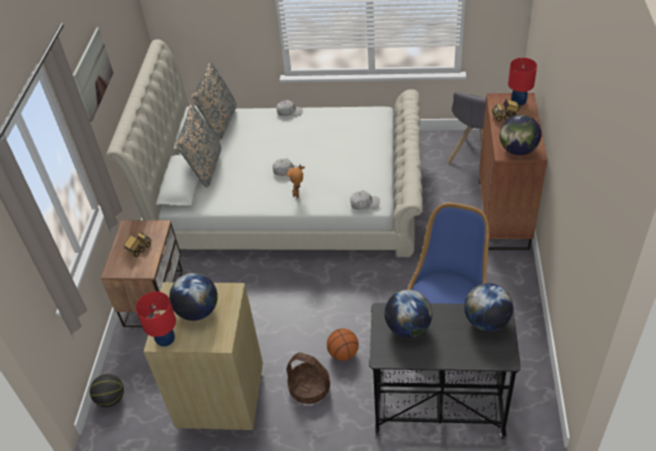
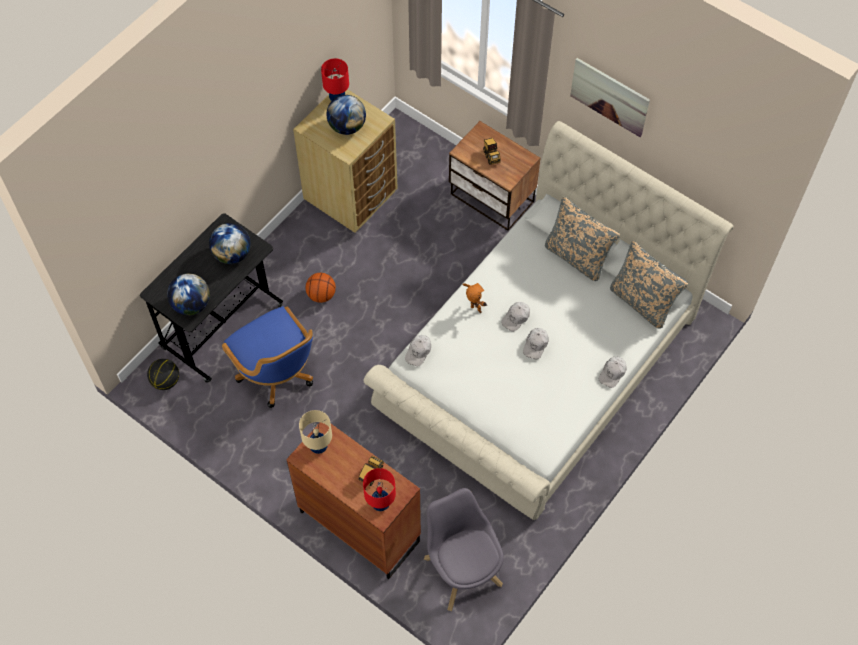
camera: 120 degrees right, 15 degrees up
(111, 399) = (410, 133): basketball -> basketball (166, 381)
(300, 152) = (535, 345): none -> white cap
(309, 388) = (311, 255): basket -> none
(517, 150) = (318, 446): globe -> beige table lamp

